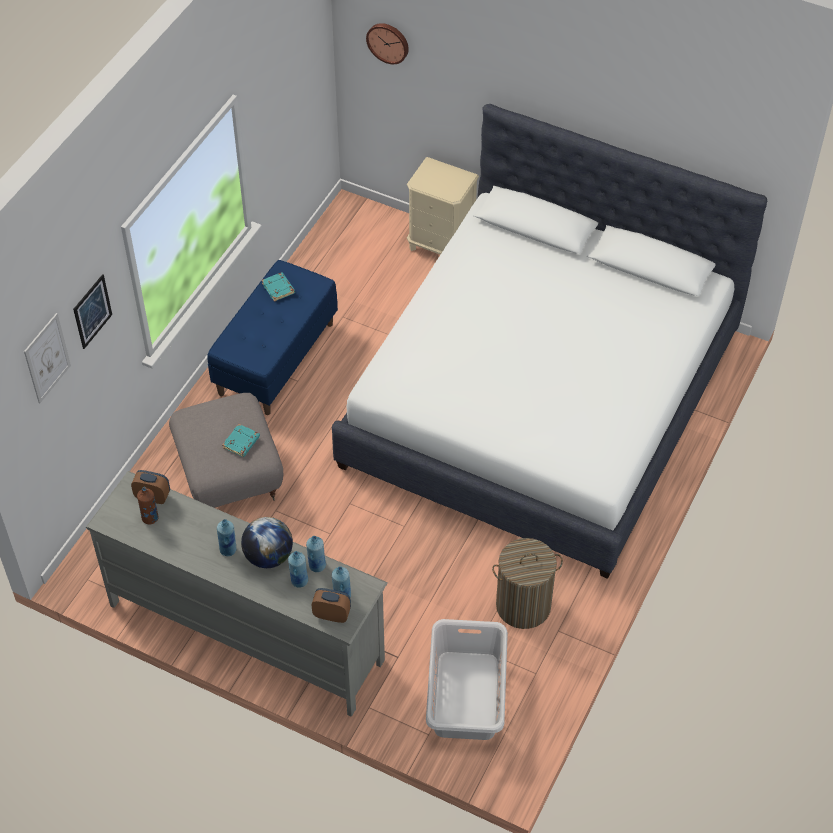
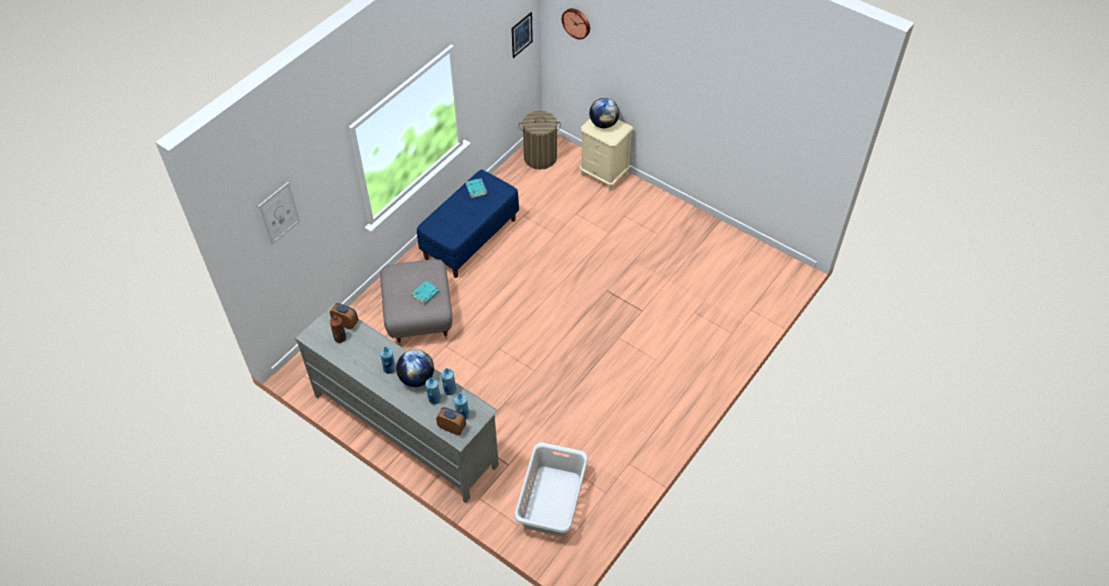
camera: 10 degrees right, 0 degrees up
(92, 311) = (320, 185): picture -> picture (521, 34)
(437, 175) = (603, 124): none -> globe
(523, 605) = (607, 441): laundry basket -> laundry basket (540, 158)
(541, 398) = (652, 293): white bed -> none

